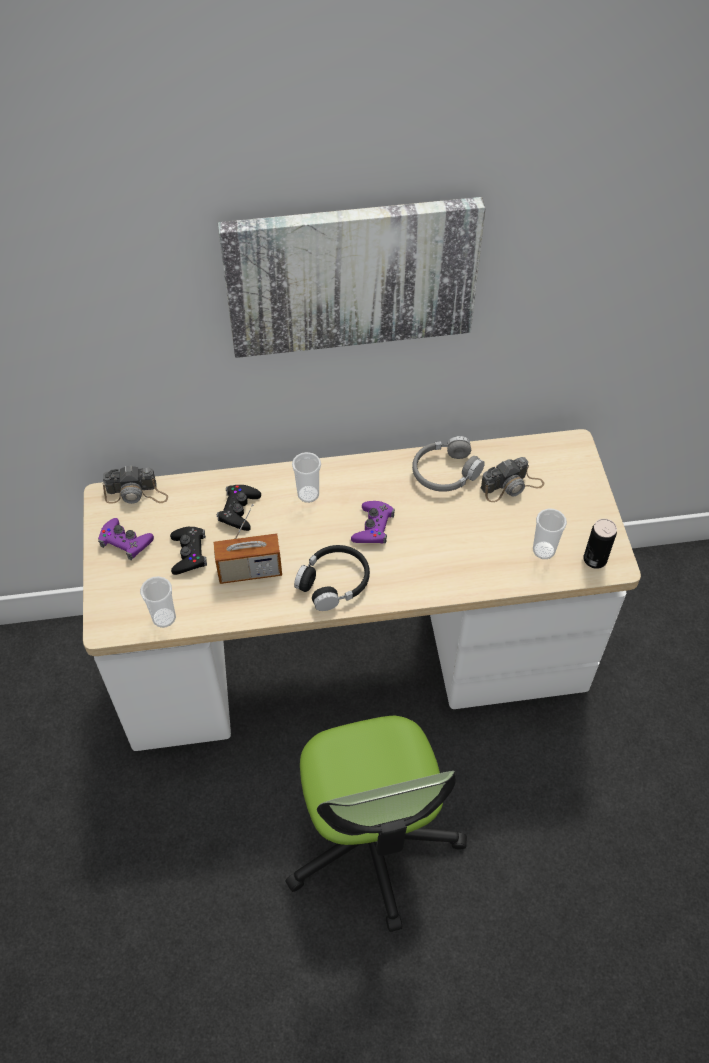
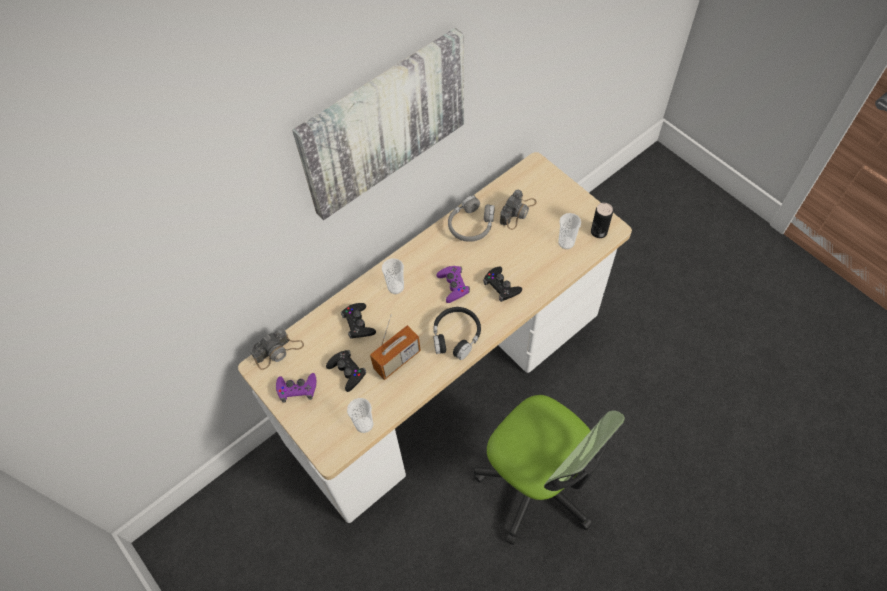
camera: 30 degrees left, 5 degrees up
(427, 557) = (501, 286): none -> black game controller

